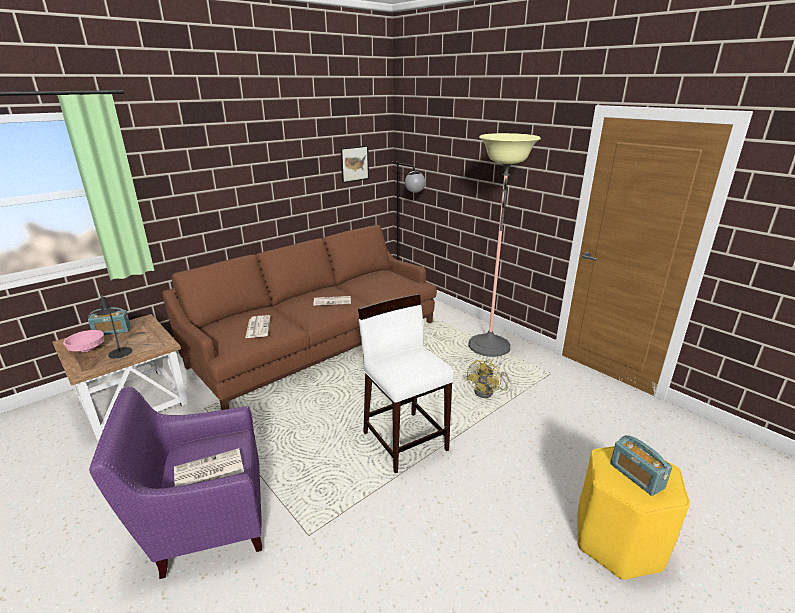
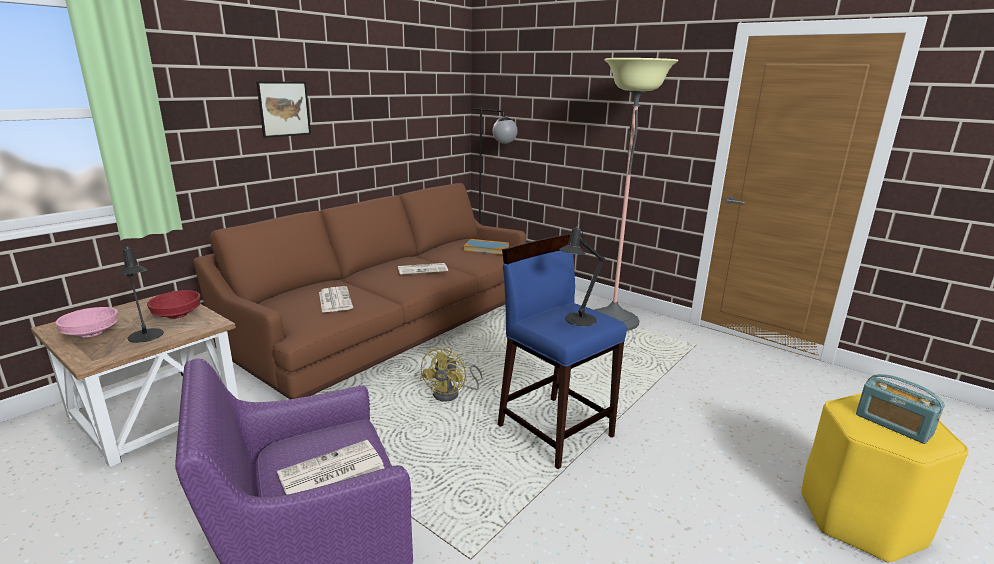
camera: 10 degrees left, 5 degrees down
(112, 331) = (124, 311): radio -> none
(145, 336) = (177, 315): none -> red bowl
(354, 164) = (429, 109): picture -> picture (284, 109)
(390, 282) = (486, 249): none -> book
(405, 440) = (555, 430): white stool -> blue stool
(413, 365) = (577, 320): none -> black table lamp
(487, 392) = (633, 369): yellow fan -> yellow fan (451, 394)

